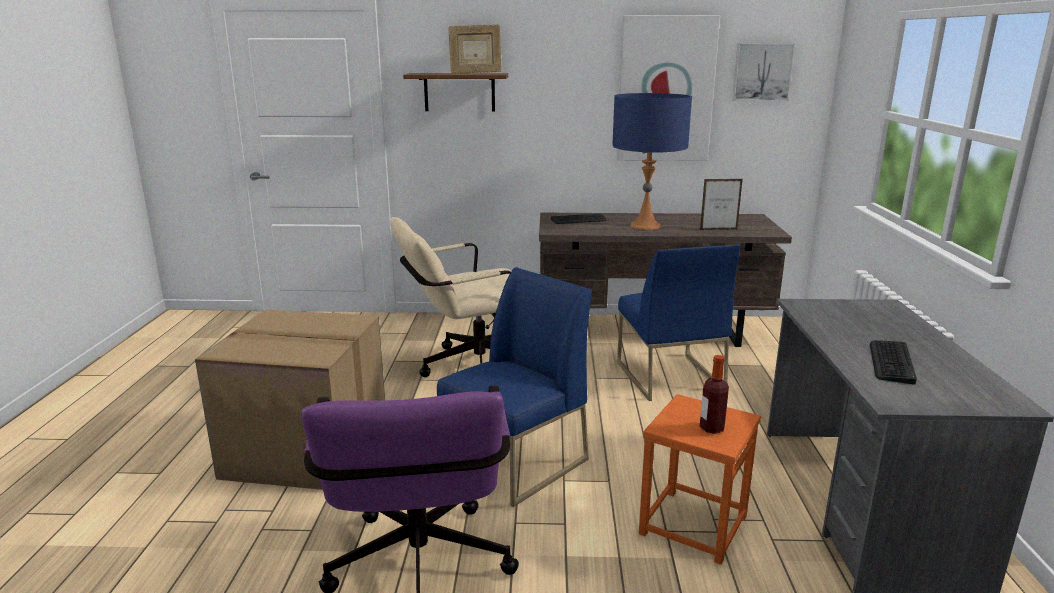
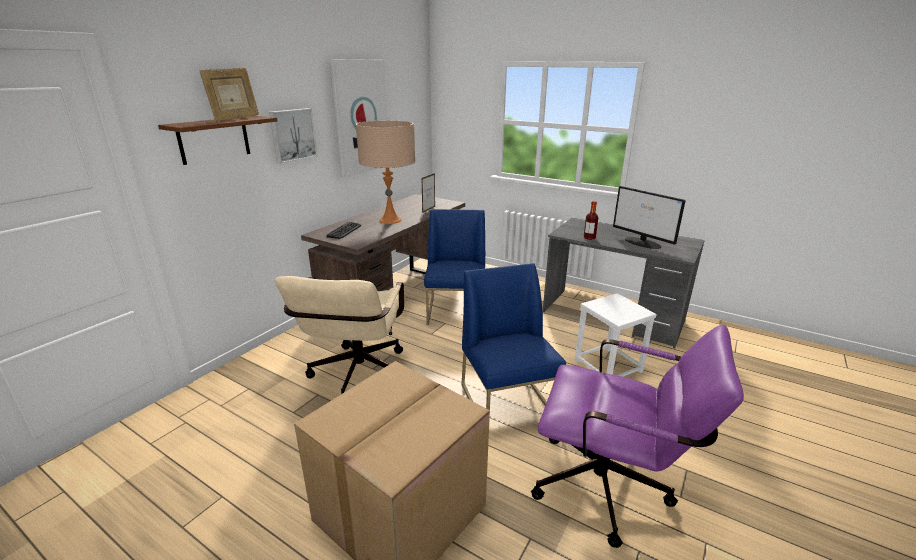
camera: 60 degrees left, 5 degrees up
(645, 225) = (390, 220): blue table lamp -> beige table lamp
(668, 376) = (456, 311): blue chair -> blue chair turned 105 degrees counterclockwise
(692, 524) = (607, 366): orange stool -> white stool
(711, 428) = (625, 308): bottle -> bottle (589, 238)
(762, 72) = (403, 100): picture -> picture (292, 135)
(891, 362) = (643, 243): keyboard -> monitor

